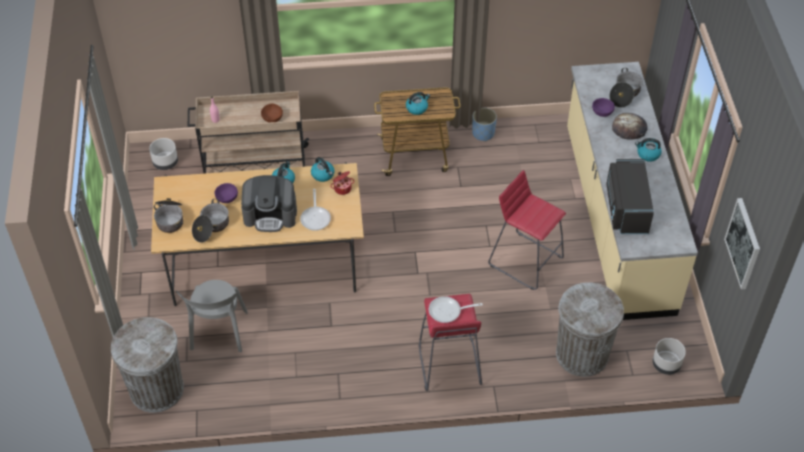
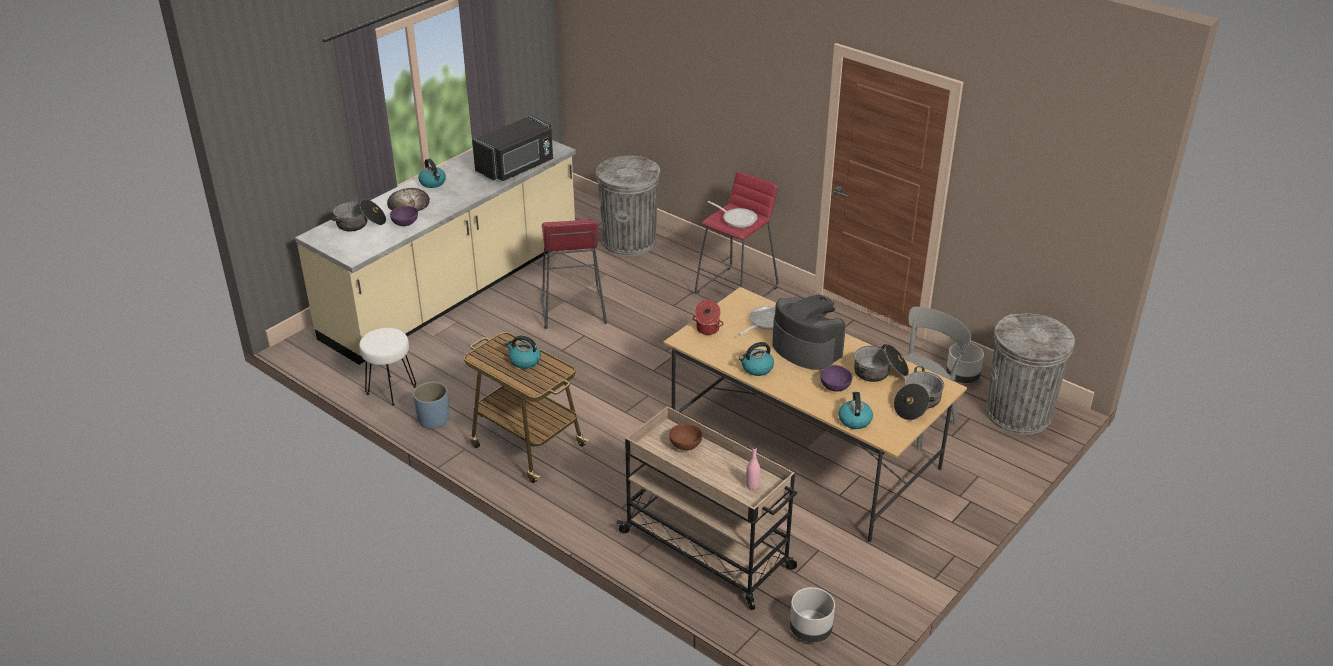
camera: 135 degrees left, 15 degrees down
(323, 175) = (710, 350): kettle -> kettle (854, 420)
(532, 132) = (390, 390): none -> white stool
(666, 364) = (582, 207): grey planter -> grey planter (962, 376)
(743, 243) = (529, 48): picture -> none

